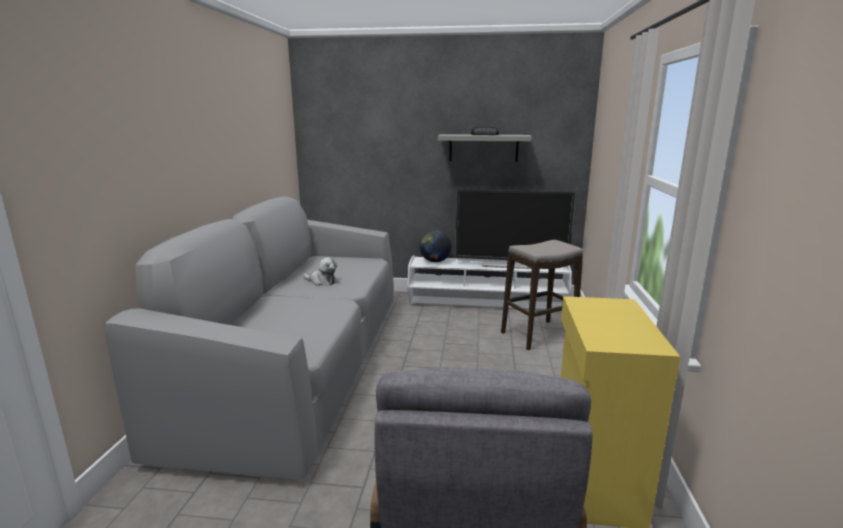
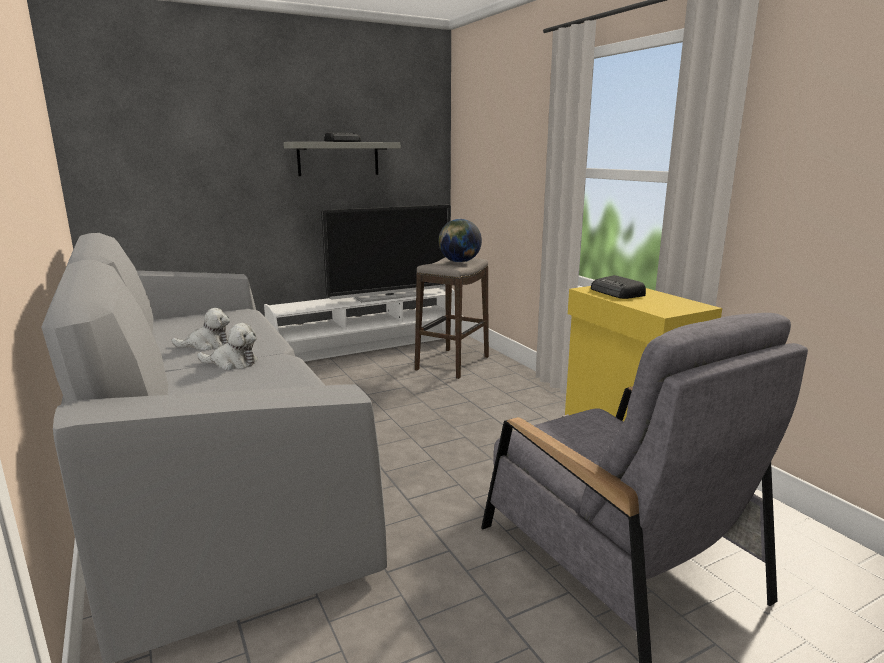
camera: 35 degrees left, 0 degrees up
(314, 299) = (232, 363): none -> plush toy
(435, 261) = (300, 306): globe -> globe (459, 262)
(599, 311) = (617, 293): none -> radio

